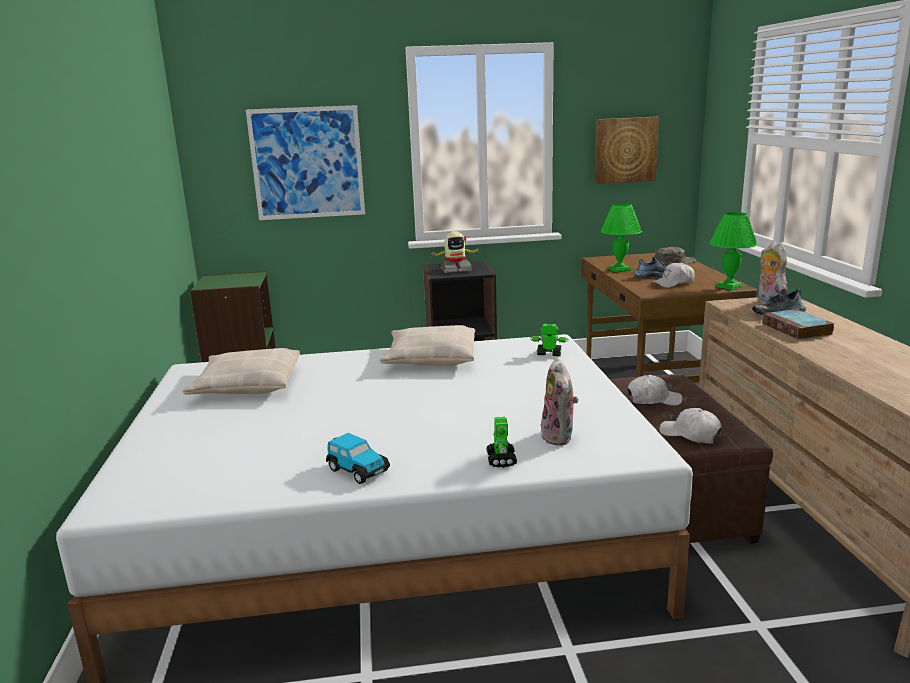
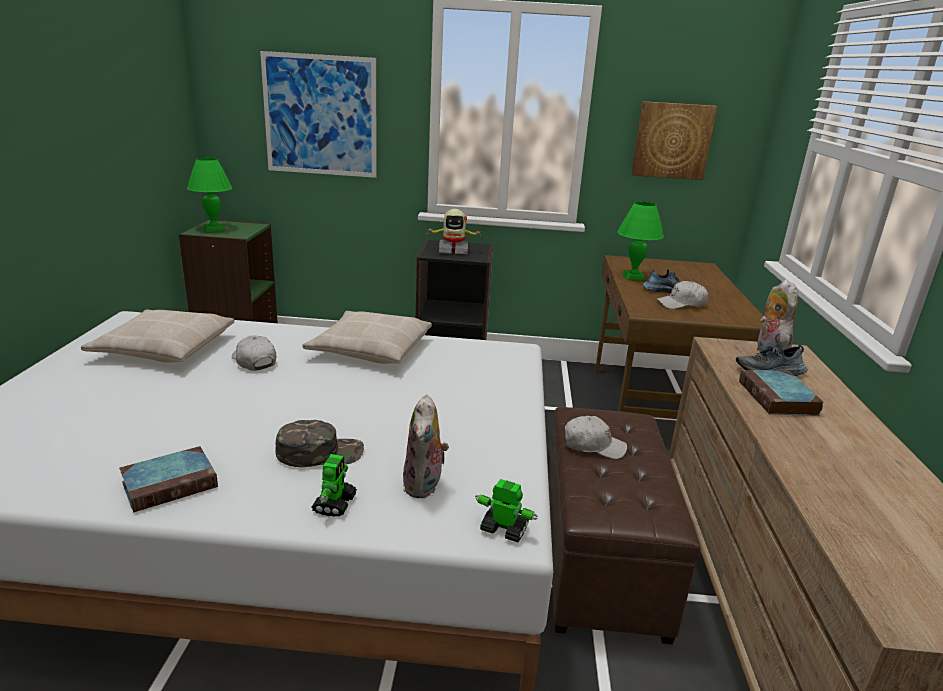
camera: 10 degrees right, 5 degrees up
(357, 470) = (171, 483): toy car -> book
(549, 354) = (498, 367): toy robot -> toy robot (503, 529)
(674, 262) = (702, 277): green cap -> green cap (320, 452)
(690, 435) = (606, 505): white cap -> white cap (254, 361)
(729, 286) = (743, 319): green table lamp -> green table lamp (214, 229)

